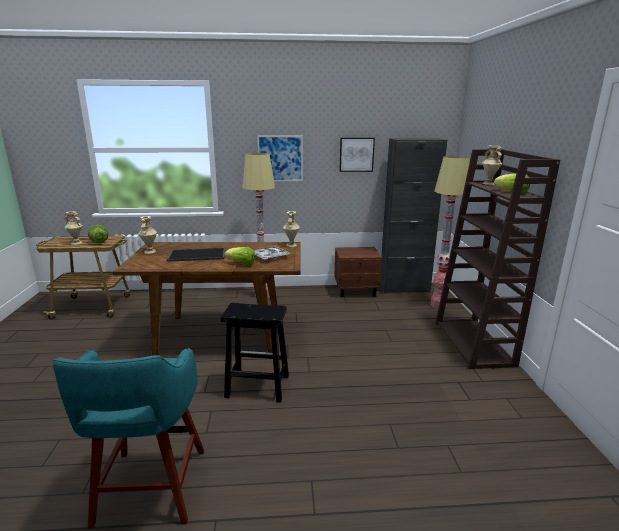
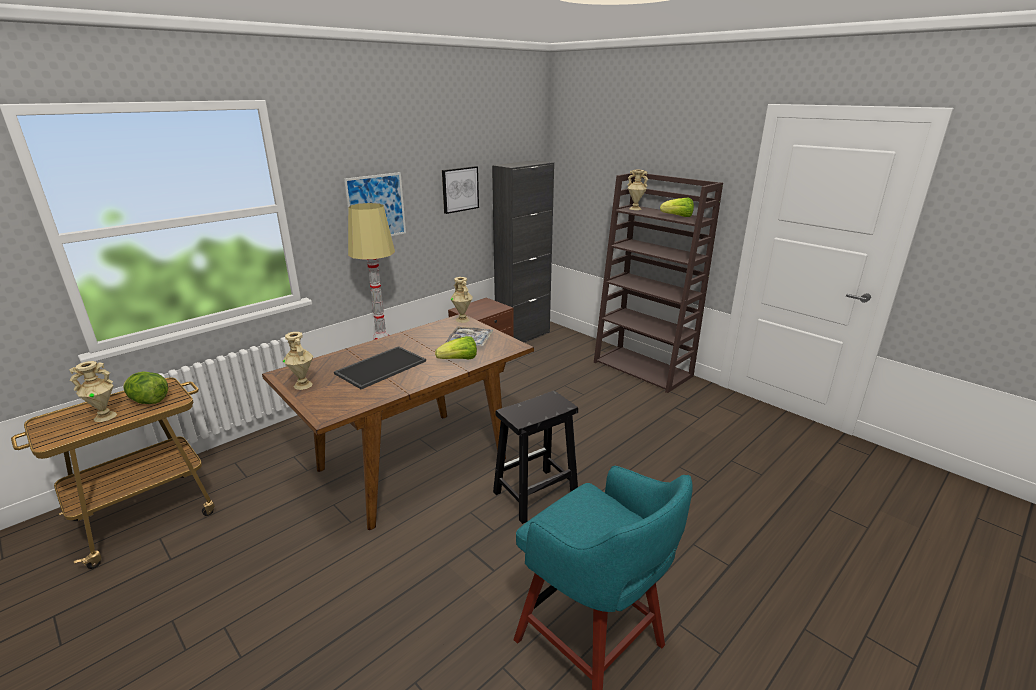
camera: 40 degrees left, 5 degrees up
(438, 305) = (573, 343): floor lamp -> none

